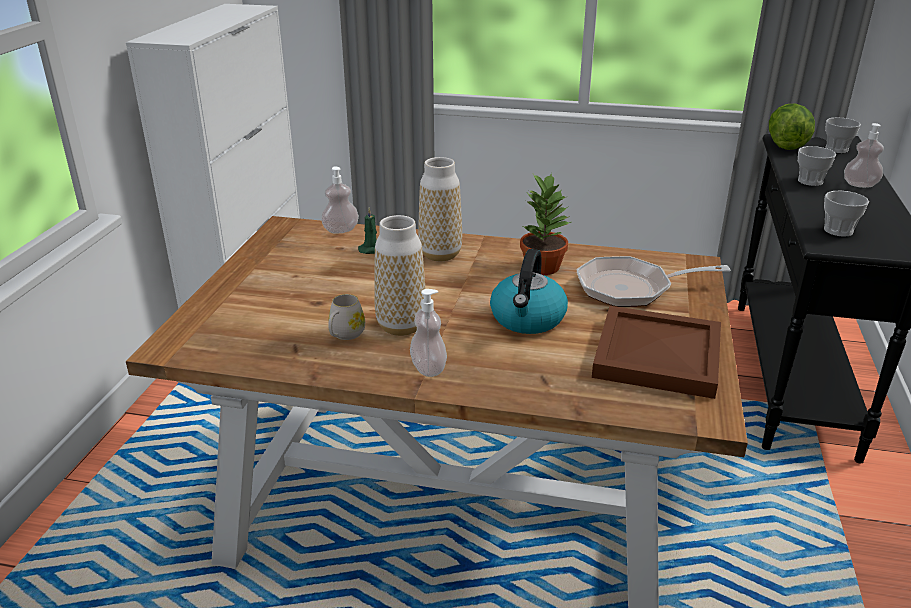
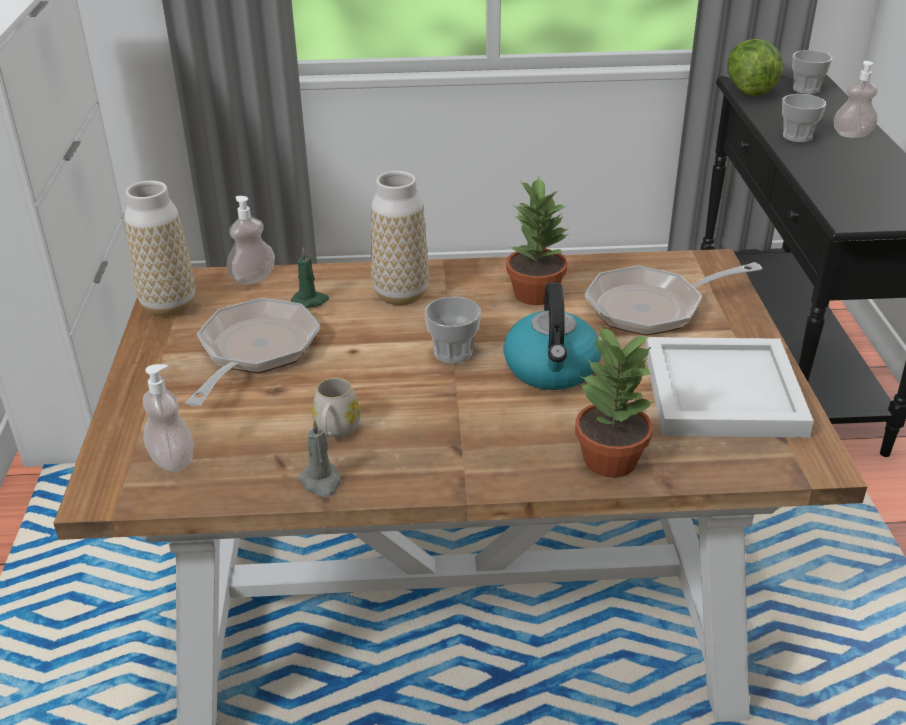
camera: 15 degrees left, 5 degrees up
(316, 276) = (255, 352): none -> frying pan
(317, 366) = (321, 482): none -> grey candle
(401, 326) = (401, 406): vase -> vase (169, 306)
(428, 368) = (464, 459): soap dispenser -> soap dispenser (172, 460)
(539, 387) = (608, 459): none -> potted plant
(655, 356) = (720, 394): brown tray -> white tray
(838, 231) = (856, 199): cup -> cup (453, 353)

